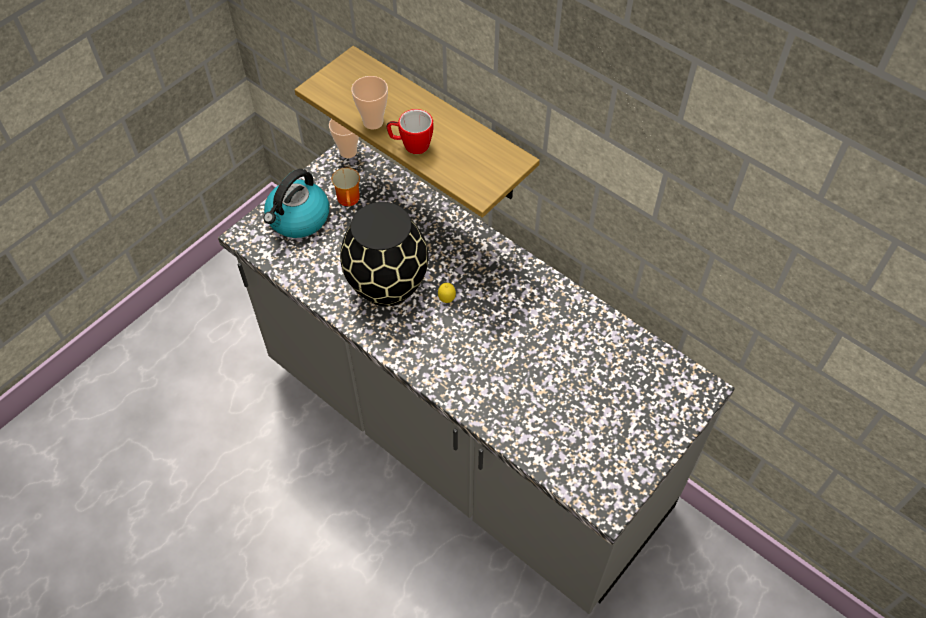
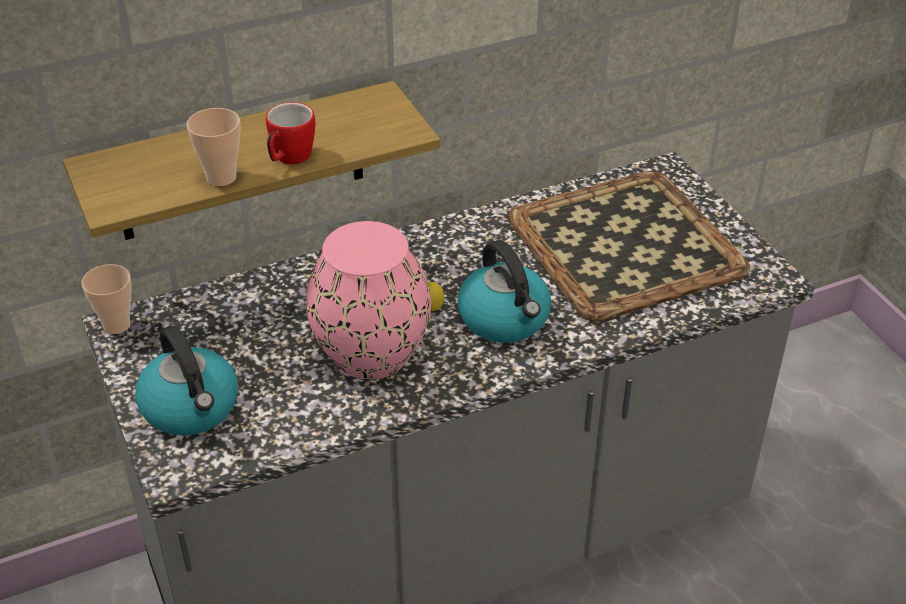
camera: 65 degrees left, 15 degrees down
(350, 200) = (203, 347): mug -> none
(388, 286) = (373, 353): black vase -> pink vase
(460, 345) = (505, 319): none -> kettle
(587, 392) = (627, 245): none -> tray

